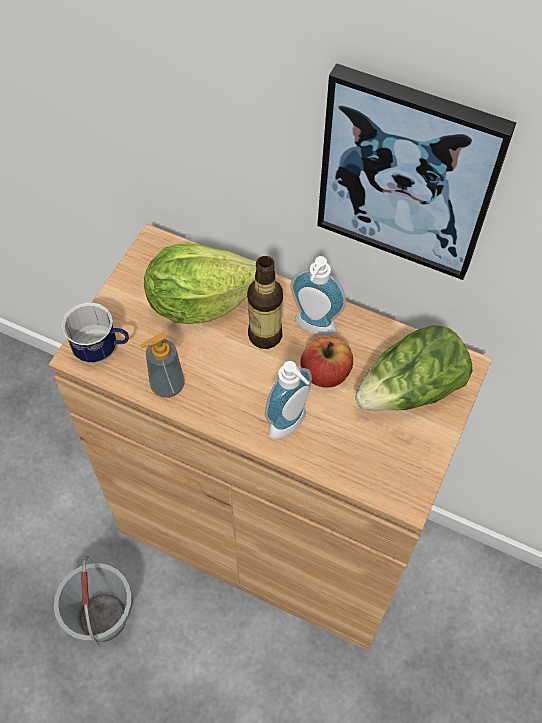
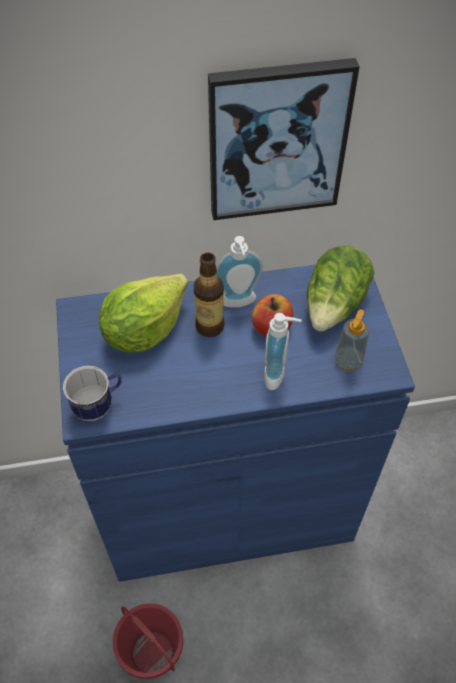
camera: 35 degrees left, 5 degrees down
(102, 617) = (152, 653): grey bucket -> red bucket
(167, 385) = (169, 400): soap dispenser -> soap dispenser (348, 361)
(269, 529) = (228, 505): brown cabinet -> blue cabinet

